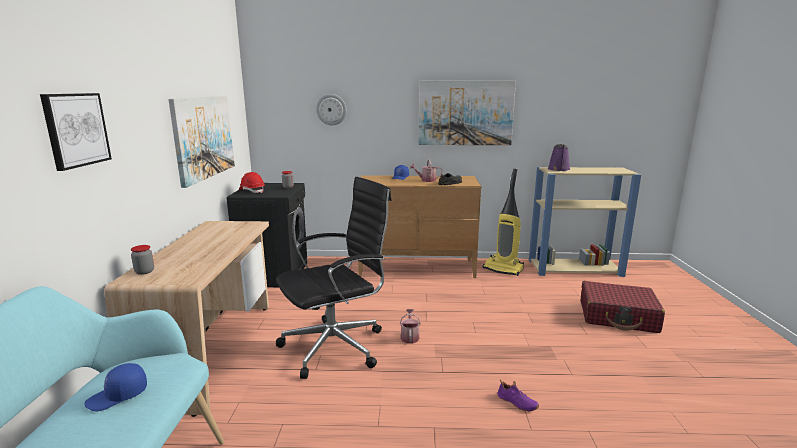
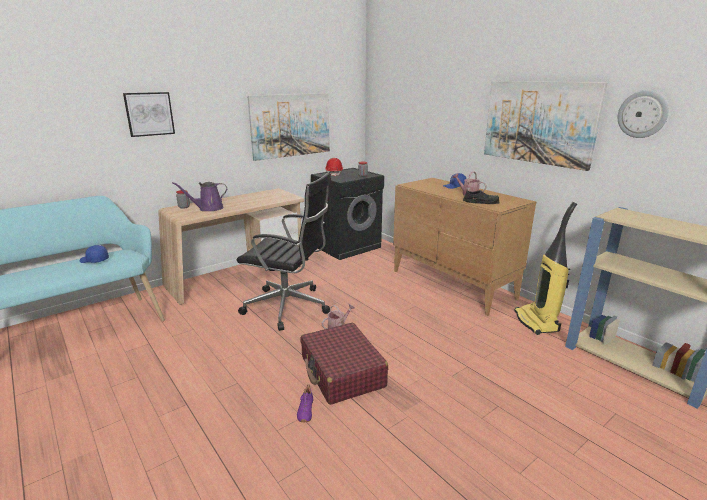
camera: 50 degrees right, 5 degrees up
(331, 109) = (418, 109): wall clock -> wall clock (642, 114)
(559, 169) = (632, 216): purple watering can -> purple watering can (208, 208)
(618, 316) = (563, 430): red suitcase -> red suitcase (342, 372)

